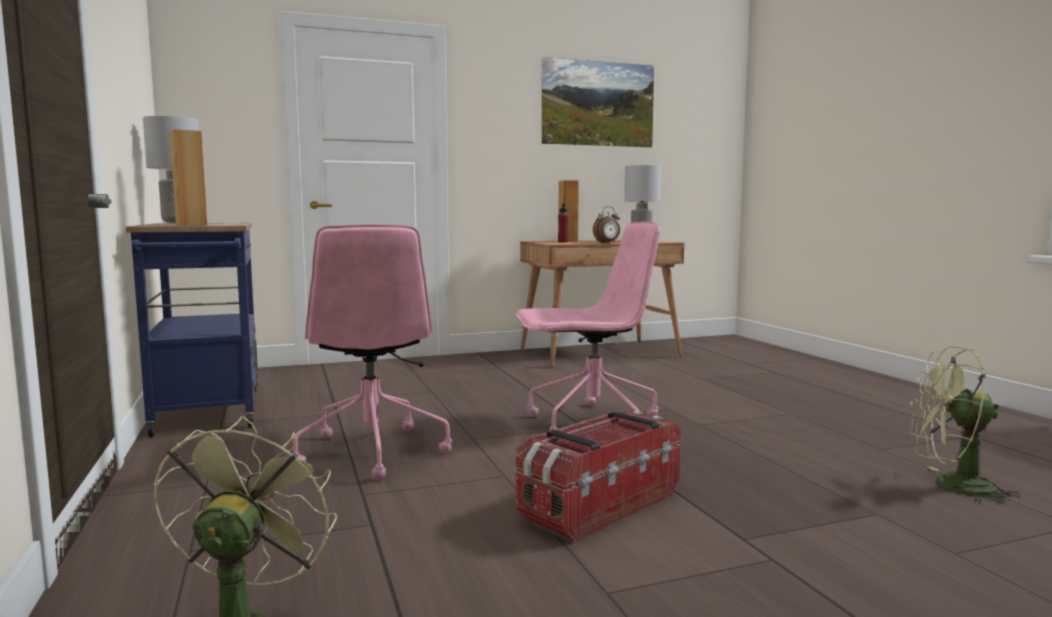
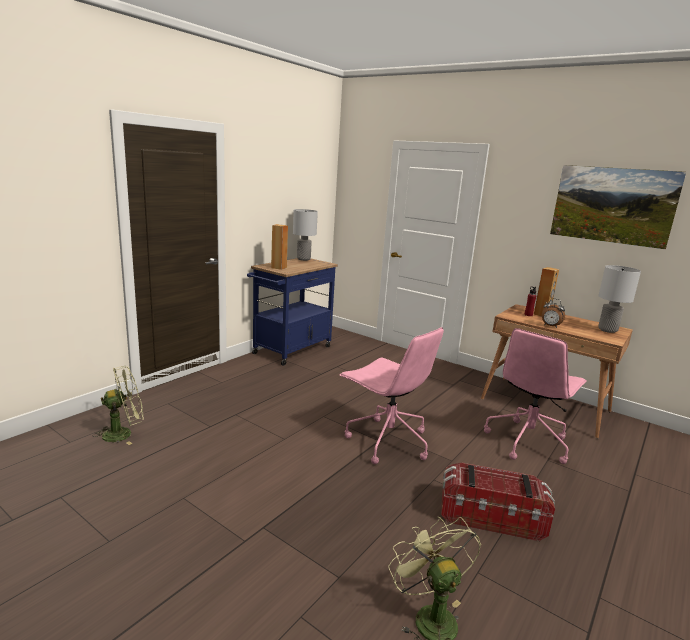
camera: 55 degrees right, 10 degrees up
(371, 450) = (284, 398): pink office chair -> pink office chair (528, 441)
(597, 506) = (269, 473): storage box -> storage box (491, 517)

